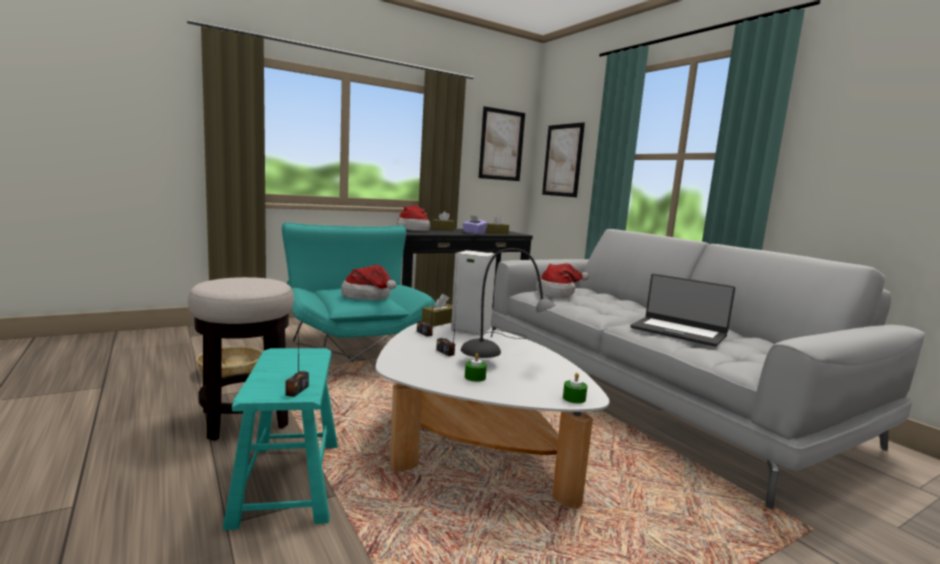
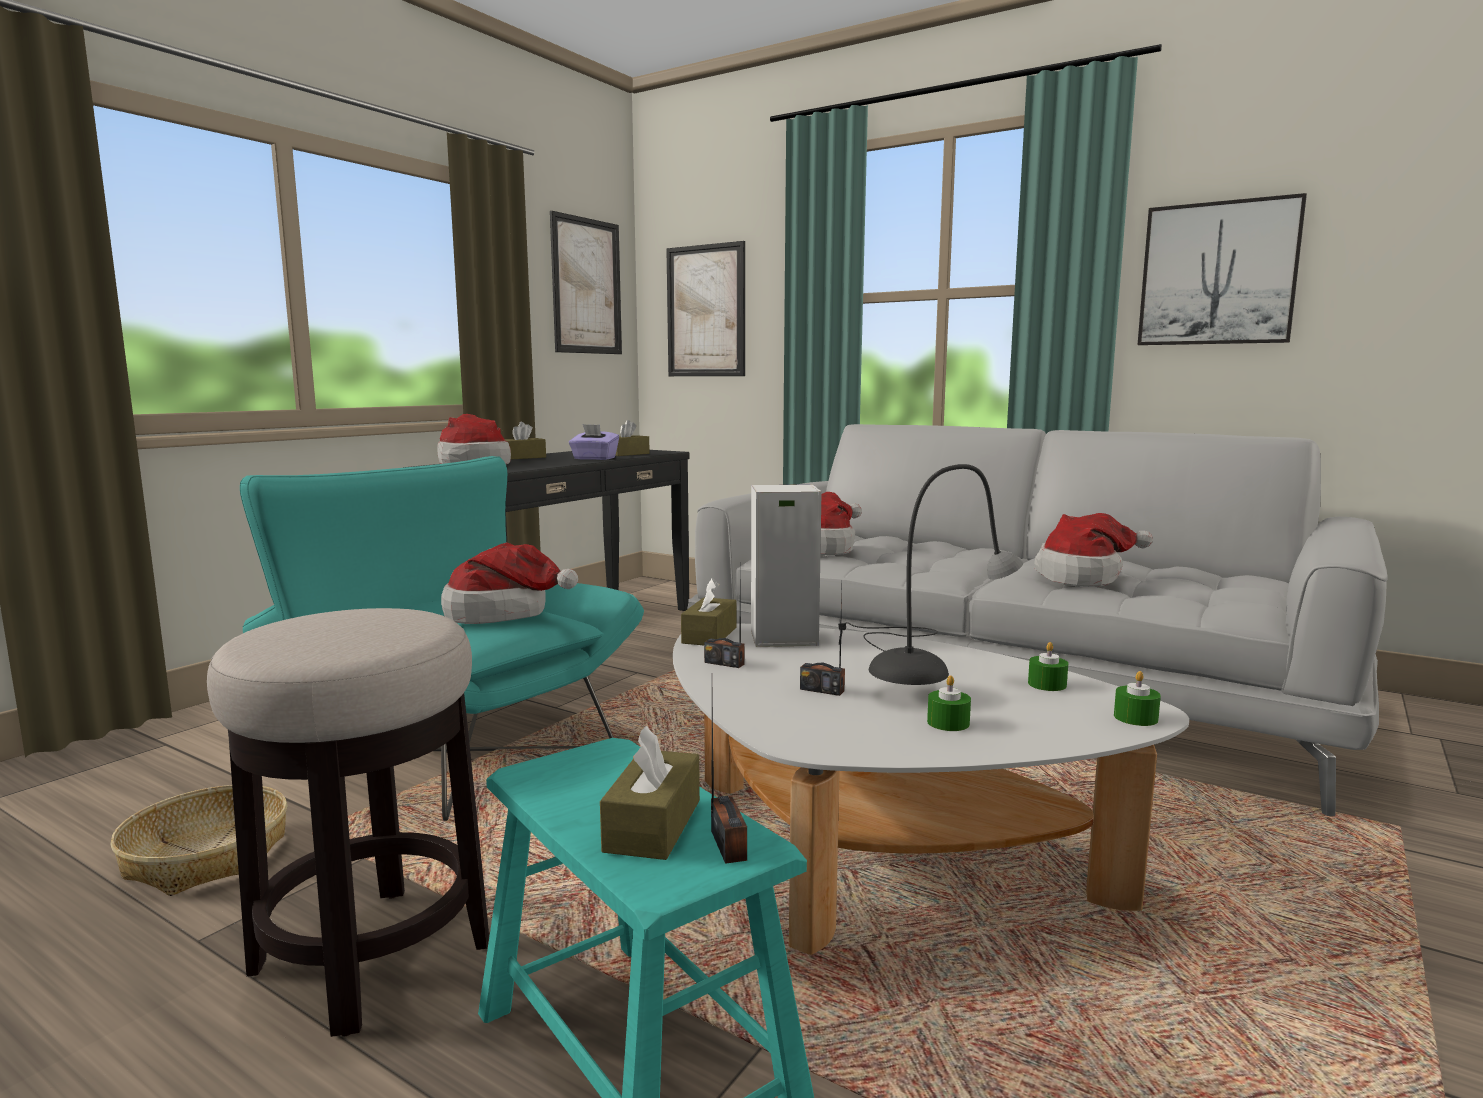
camera: 25 degrees left, 0 degrees up
(285, 378) = (653, 825): none -> brown tissue box
(559, 375) = (1047, 684): none -> green candle
(678, 331) = (1084, 577): laptop -> hat
(849, 150) = (1218, 274): none -> picture

